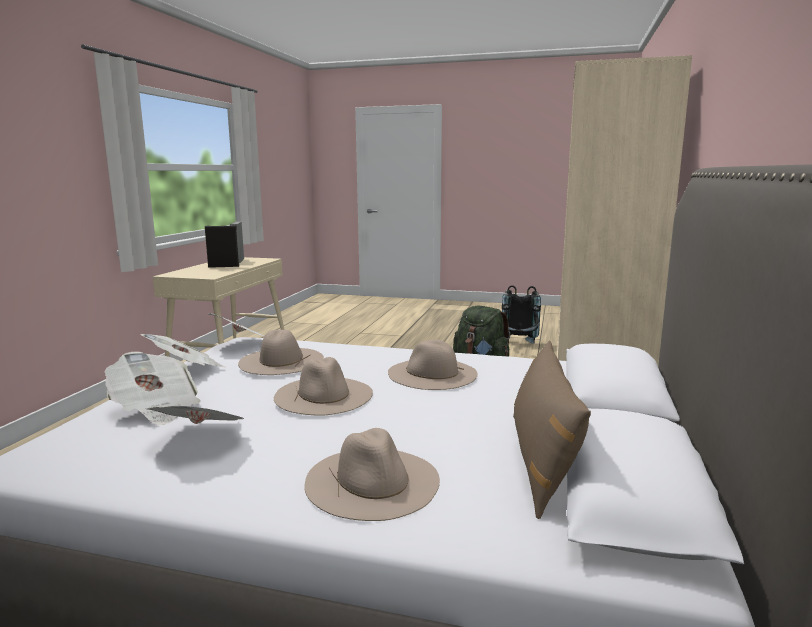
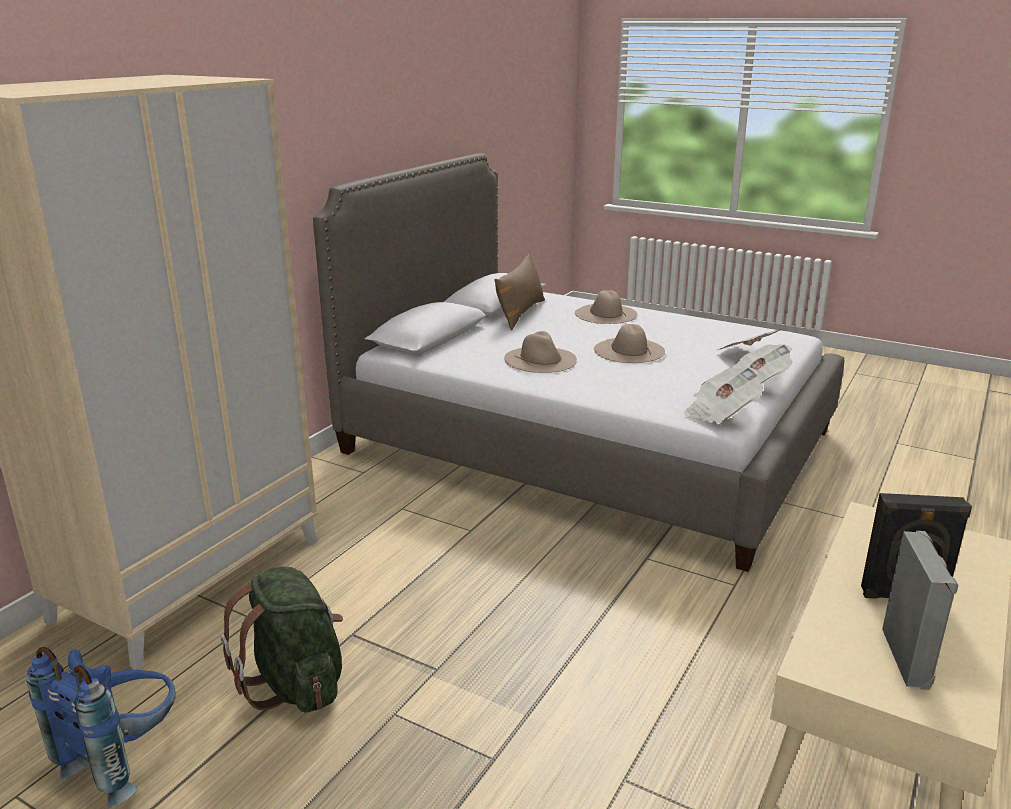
camera: 165 degrees left, 10 degrees up
(202, 439) = (699, 336): newspaper -> none
(281, 360) = (668, 380): beige hat -> none
(518, 346) = (125, 758): black backpack -> blue backpack

